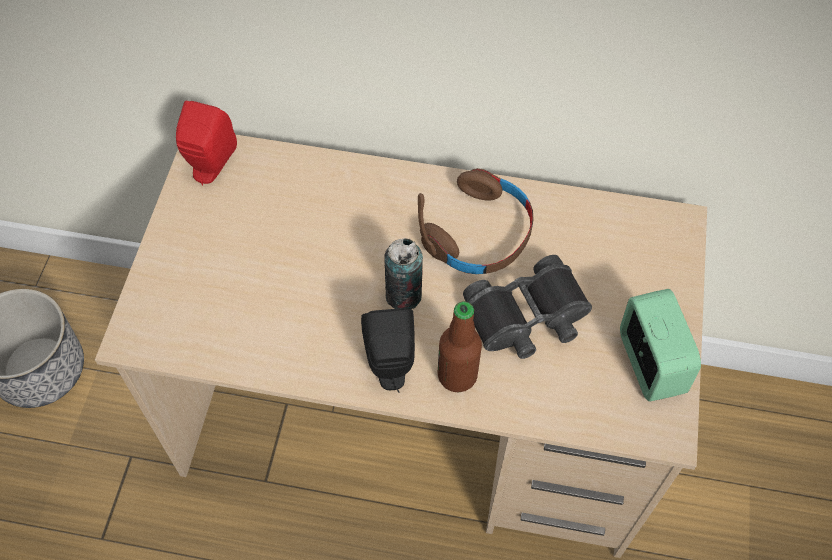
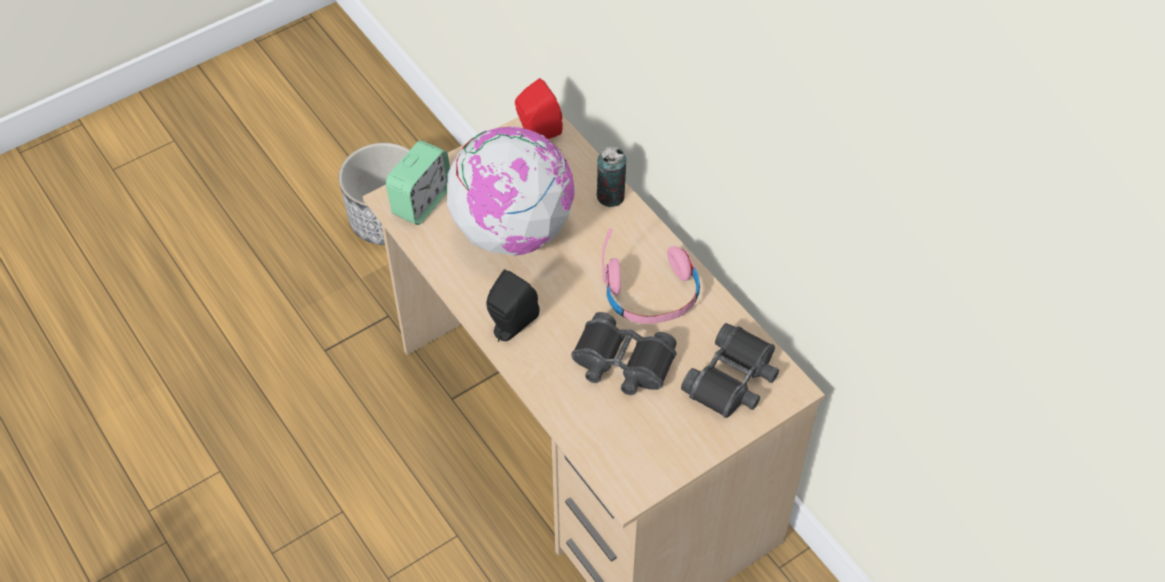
camera: 45 degrees right, 5 degrees down
(289, 274) = (513, 230): none -> globe
(403, 295) = (564, 293): can -> can (610, 196)
(457, 375) = (543, 361): bottle -> none
(479, 233) = (652, 294): brown headphones -> pink headphones
(628, 254) = (733, 379): none -> black binoculars
(649, 363) = (665, 449): alarm clock -> alarm clock (422, 202)

